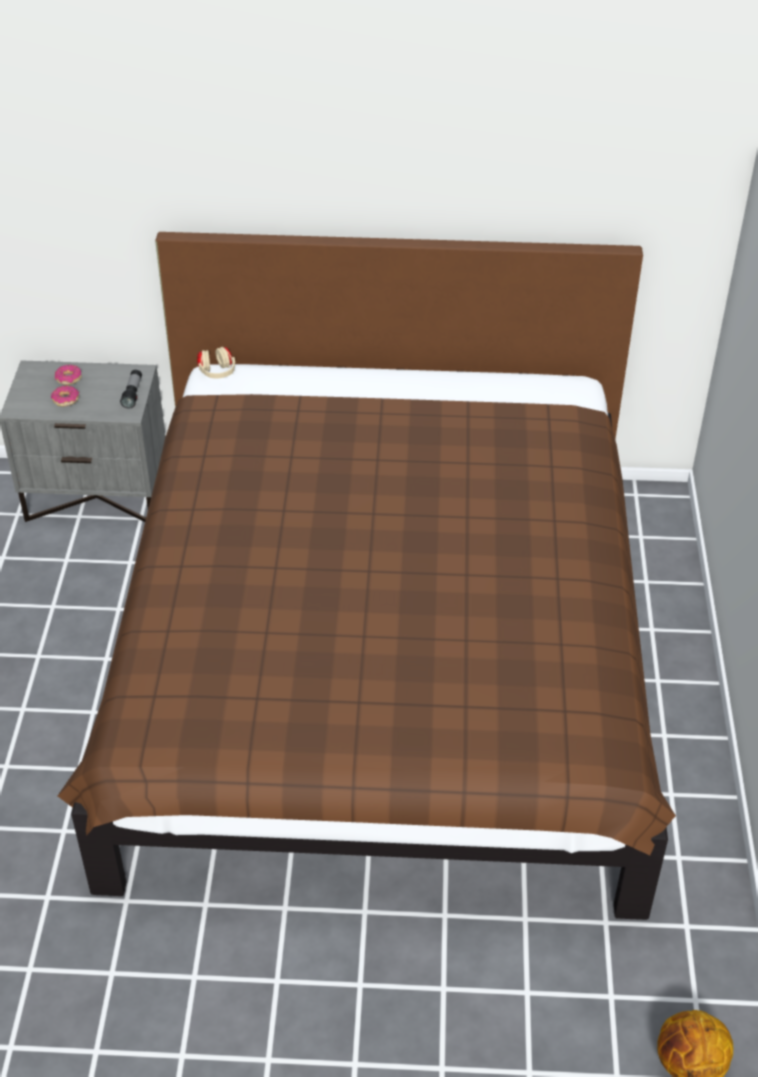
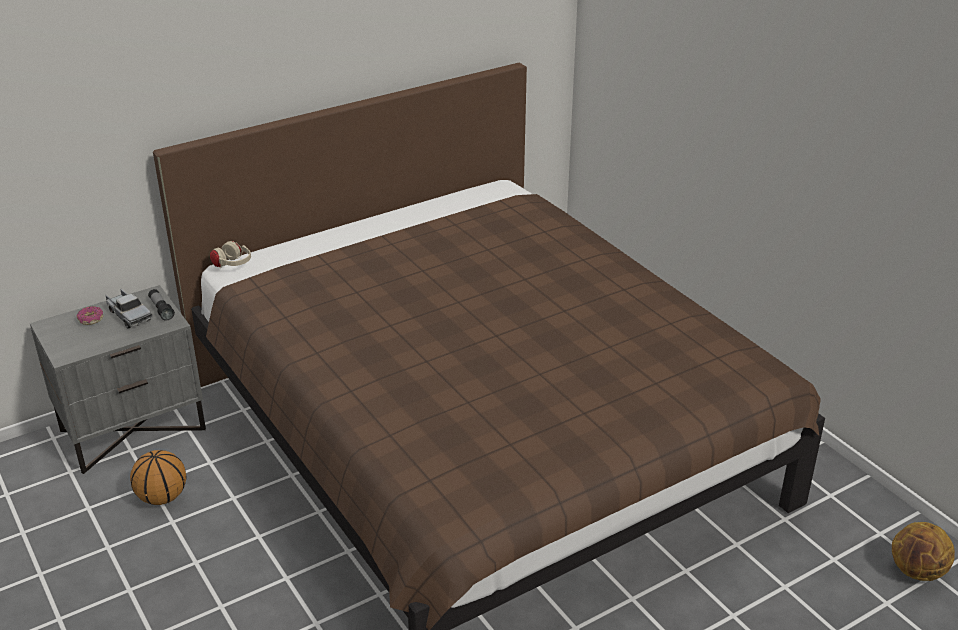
camera: 35 degrees left, 10 degrees down
(65, 400) = (104, 334): donut -> none
(65, 577) = (162, 497): none -> basketball
(102, 387) = (129, 315): none -> toy truck

